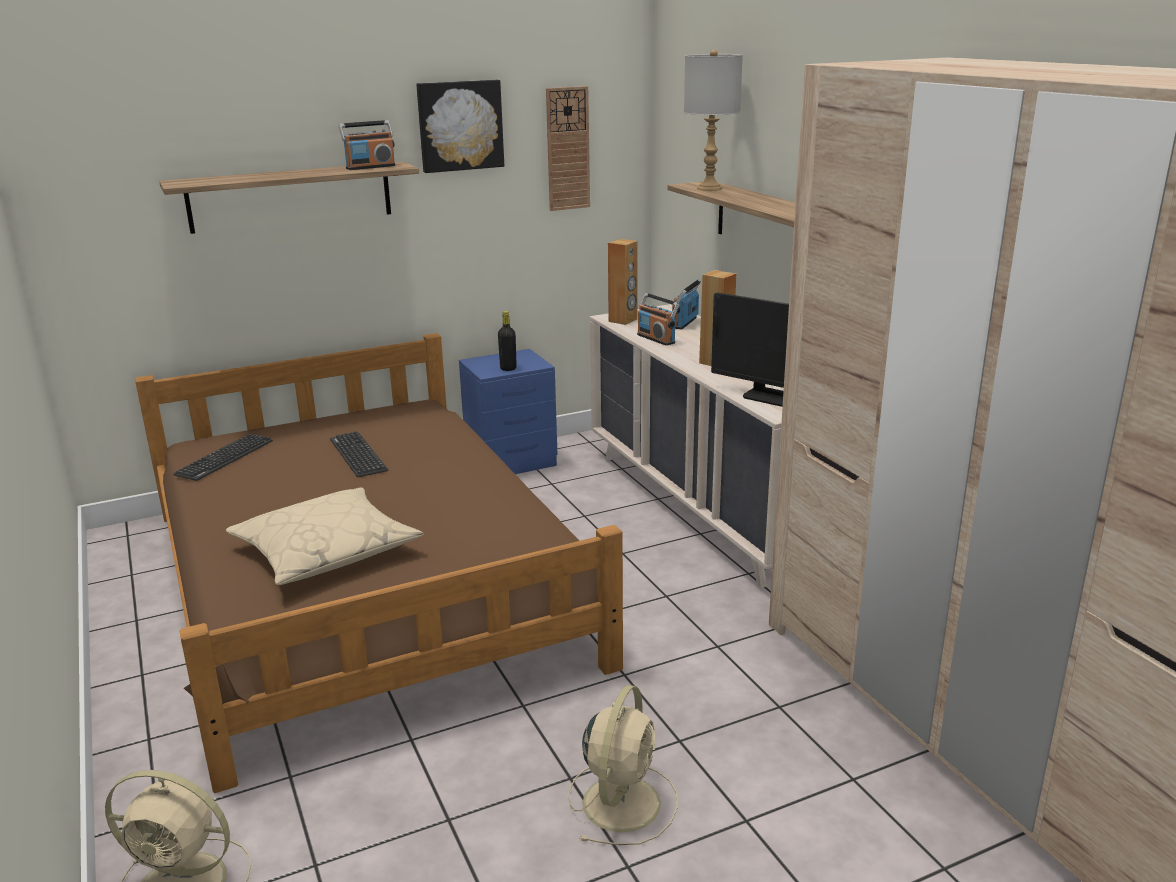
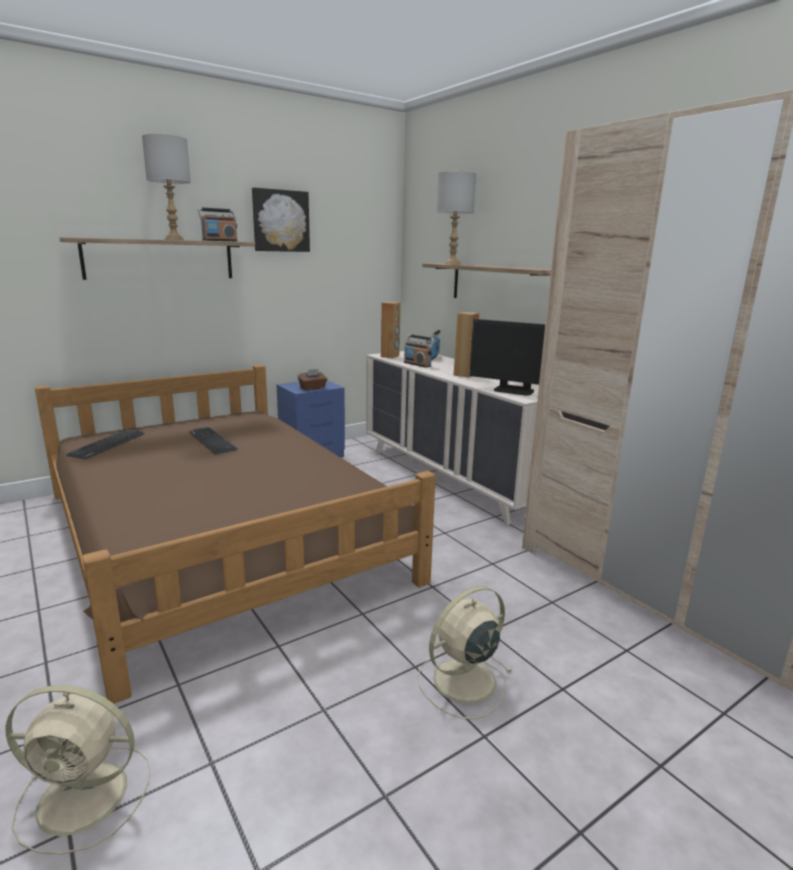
camera: 10 degrees left, 5 degrees down
(307, 172) = (174, 239): none -> grey table lamp
(326, 551) = (199, 501): beige pillow -> none
(508, 368) = (312, 388): black bottle -> brown tissue box
(567, 149) = (350, 245): wall clock -> none
(622, 801) = (462, 681): beige fan -> beige fan turned 135 degrees counterclockwise

